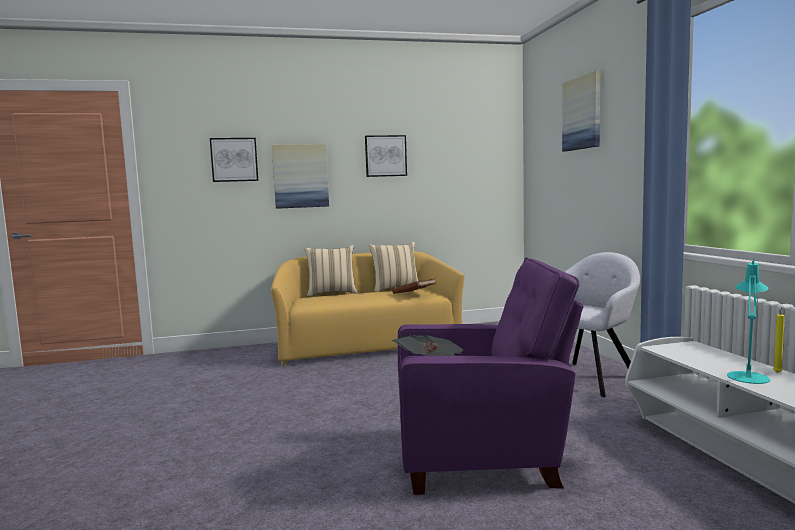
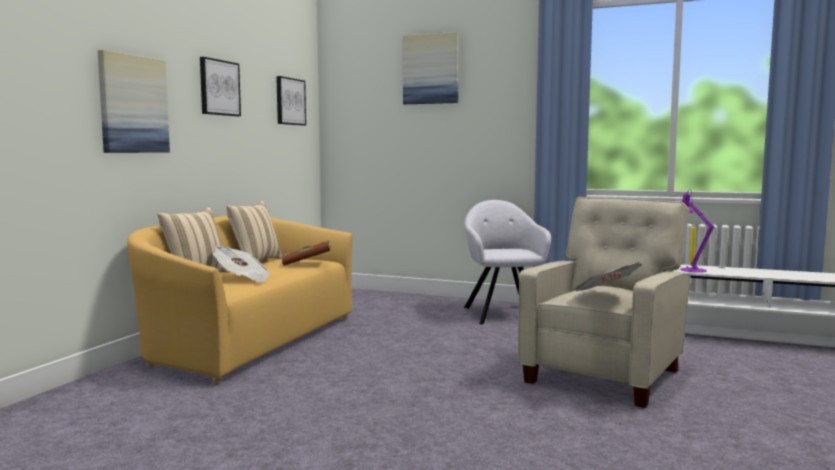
camera: 55 degrees left, 0 degrees up
(234, 159) = (46, 65): picture -> picture (290, 101)
(341, 299) = (243, 279): none -> newspaper
(483, 458) = (606, 374): purple armchair -> beige armchair
(748, 375) = (690, 269): turquoise table lamp -> purple table lamp

